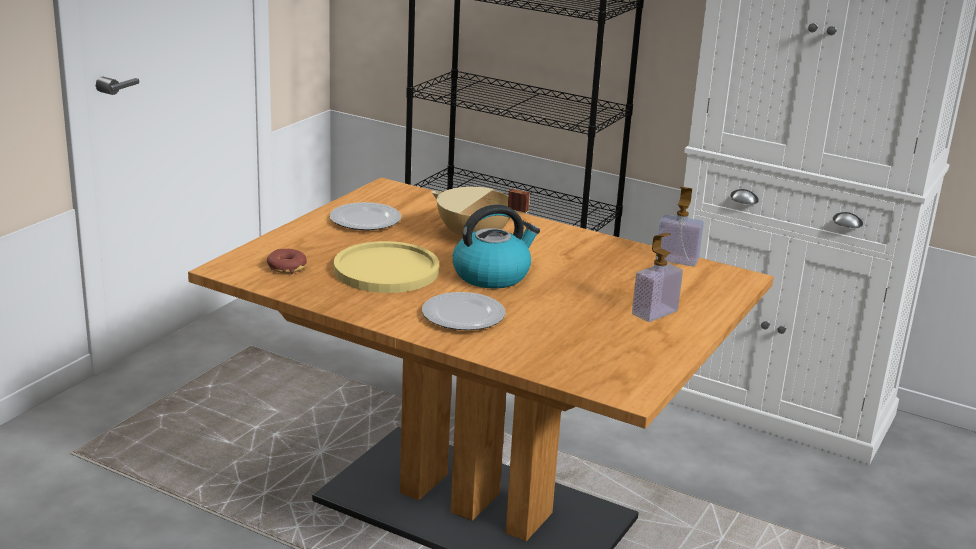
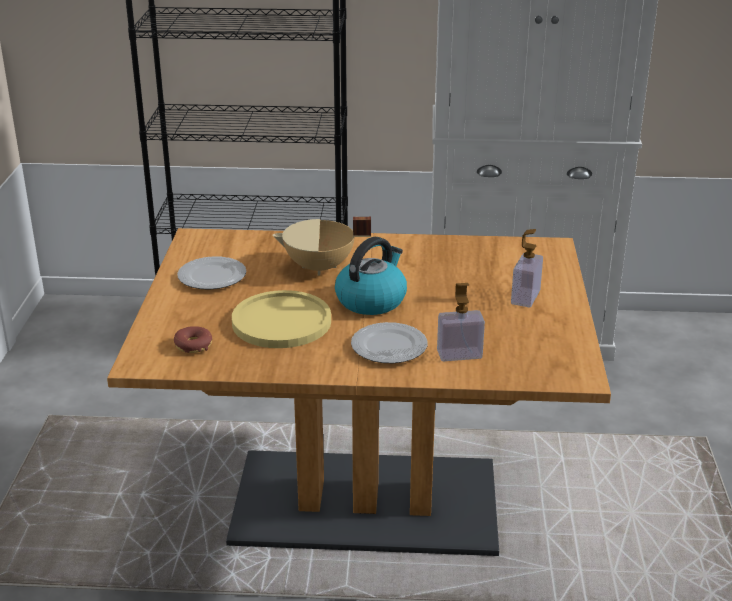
camera: 25 degrees left, 5 degrees up
(677, 260) = (493, 243): soap dispenser -> soap dispenser (459, 354)

